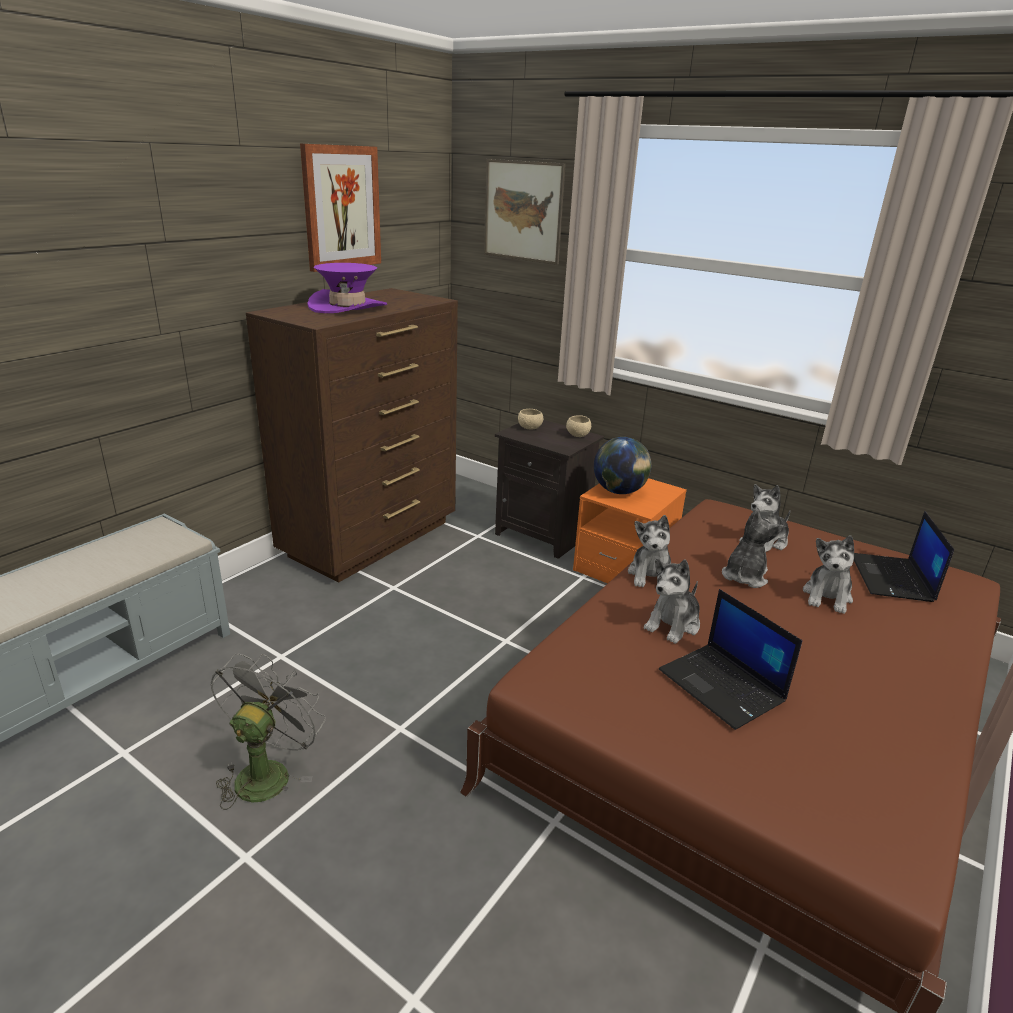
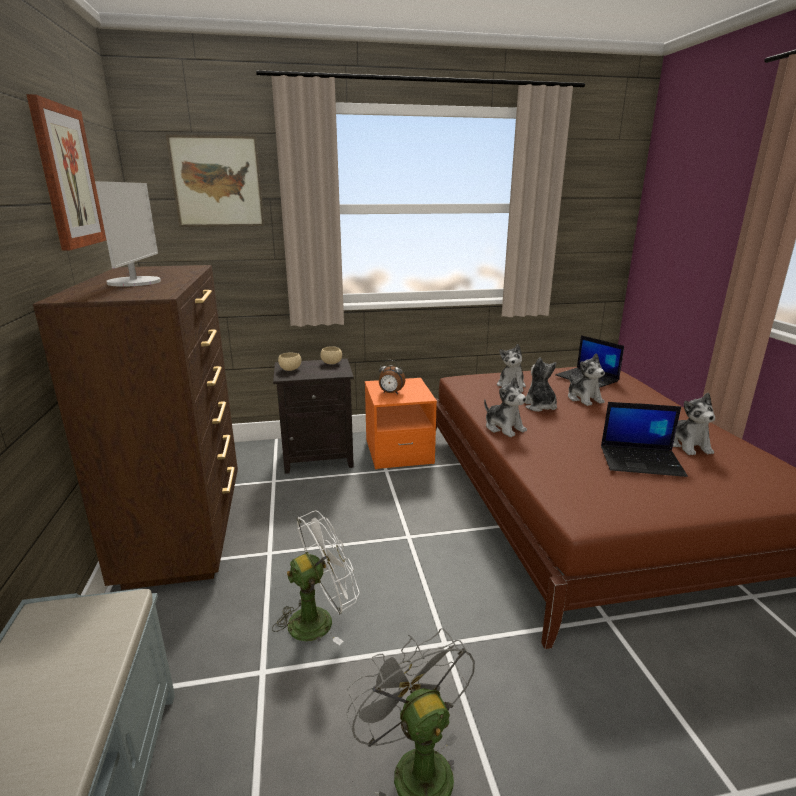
camera: 45 degrees left, 5 degrees down
(347, 307) = (135, 282): purple hat -> monitor
(354, 651) = (319, 619): none -> white fan
(619, 492) = (390, 393): globe -> alarm clock
(673, 624) = (566, 445): plush toy -> plush toy (688, 445)

